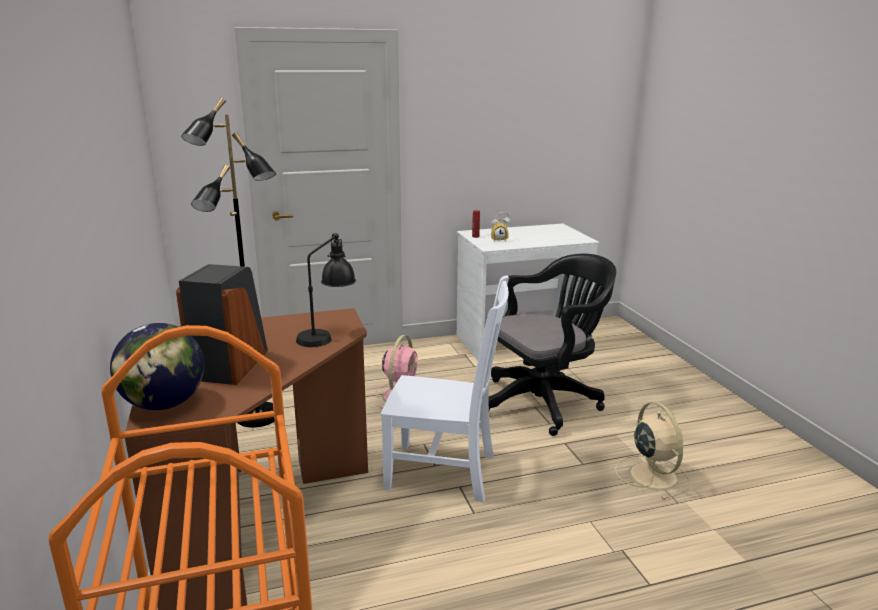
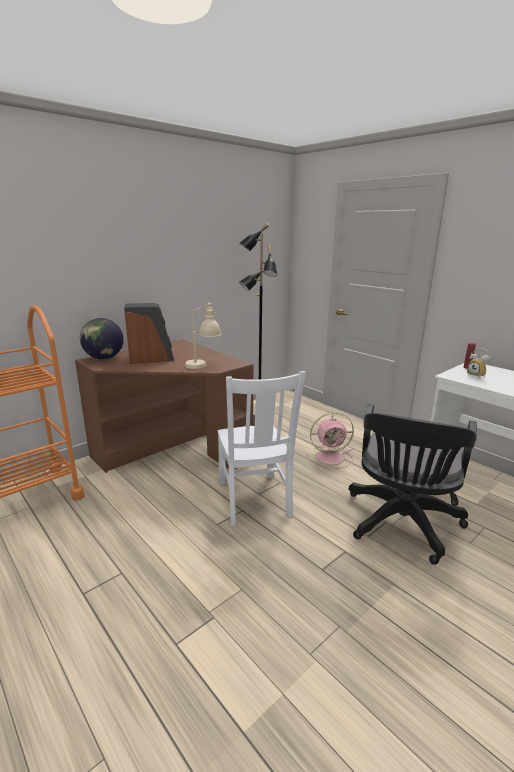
camera: 65 degrees right, 0 degrees up
(327, 336) = (203, 366): black table lamp -> beige table lamp
(544, 401) = (401, 525): black office chair -> black office chair turned 75 degrees clockwise
(652, 475) = (344, 624): beige fan -> none

